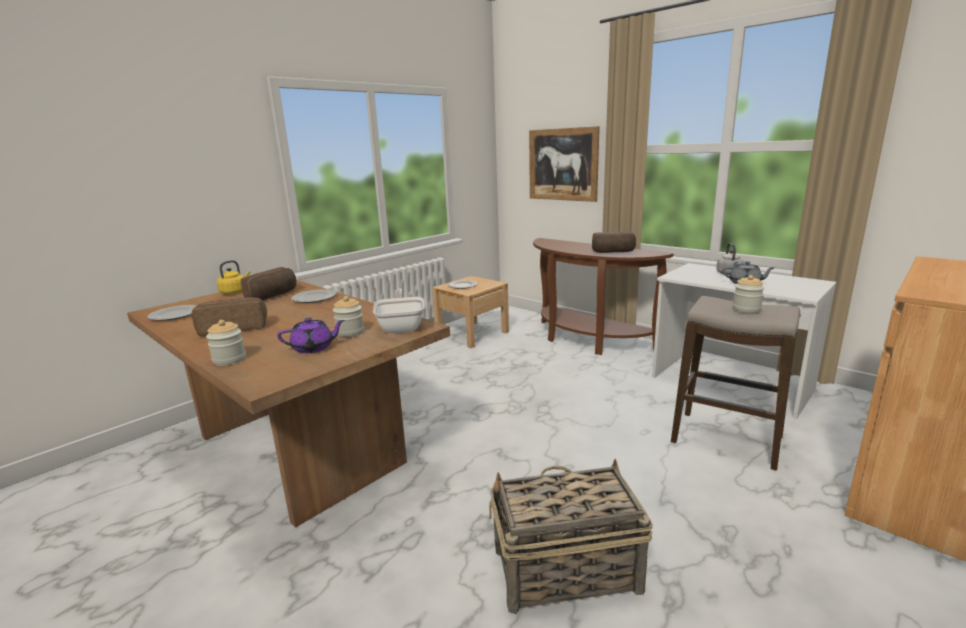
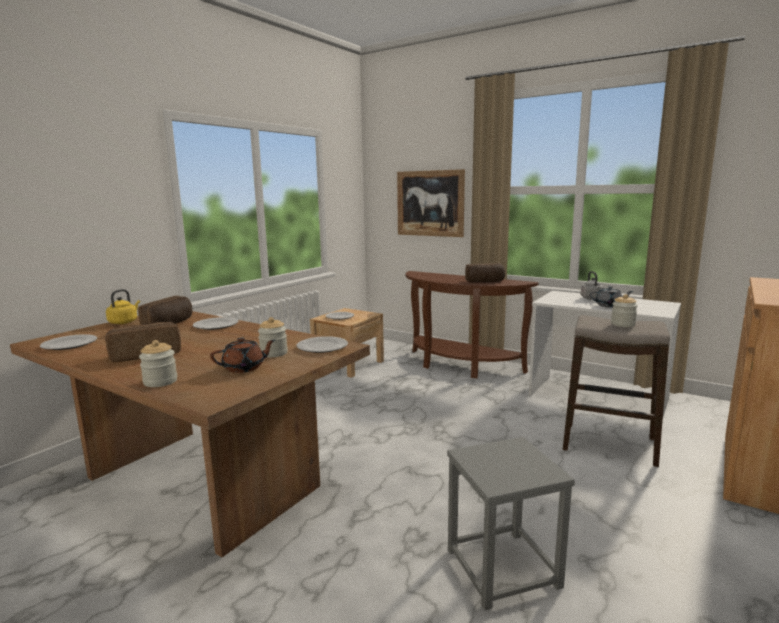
camera: 10 degrees left, 5 degrees down
(313, 348) = (244, 368): purple teapot -> brown teapot
(401, 326) = (323, 346): frying pan -> plate
(564, 570) = (503, 569): basket -> grey stool

